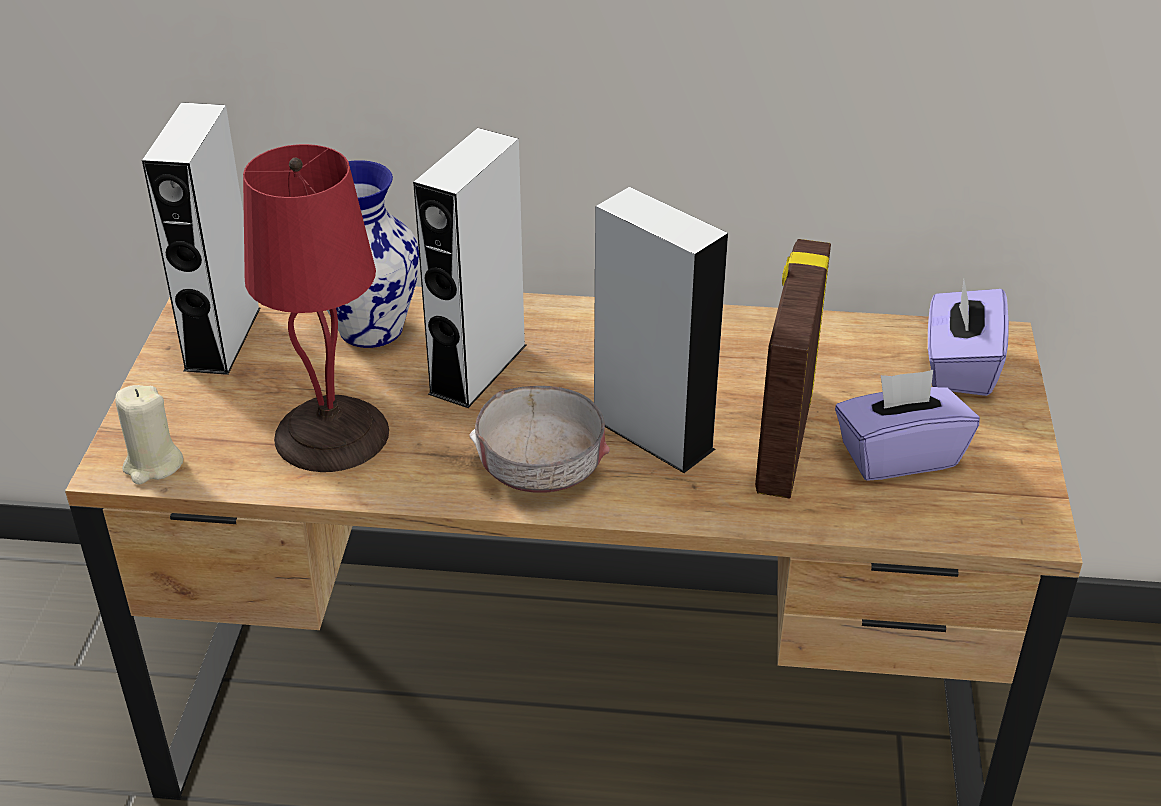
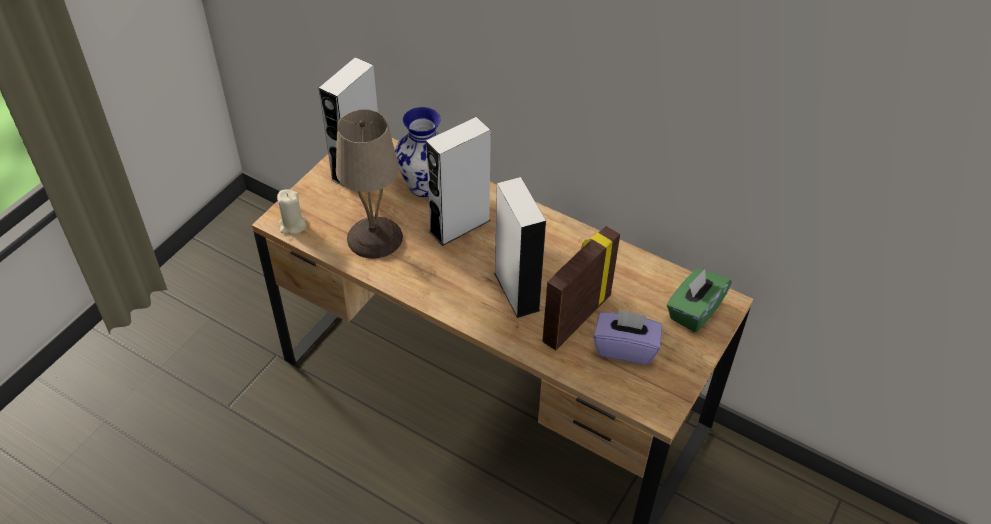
camera: 25 degrees right, 10 degrees up
(333, 432) = (375, 237): red table lamp -> beige table lamp
(541, 469) = (454, 291): grey bowl -> none
(959, 366) = (694, 310): purple tissue box -> green tissue box

